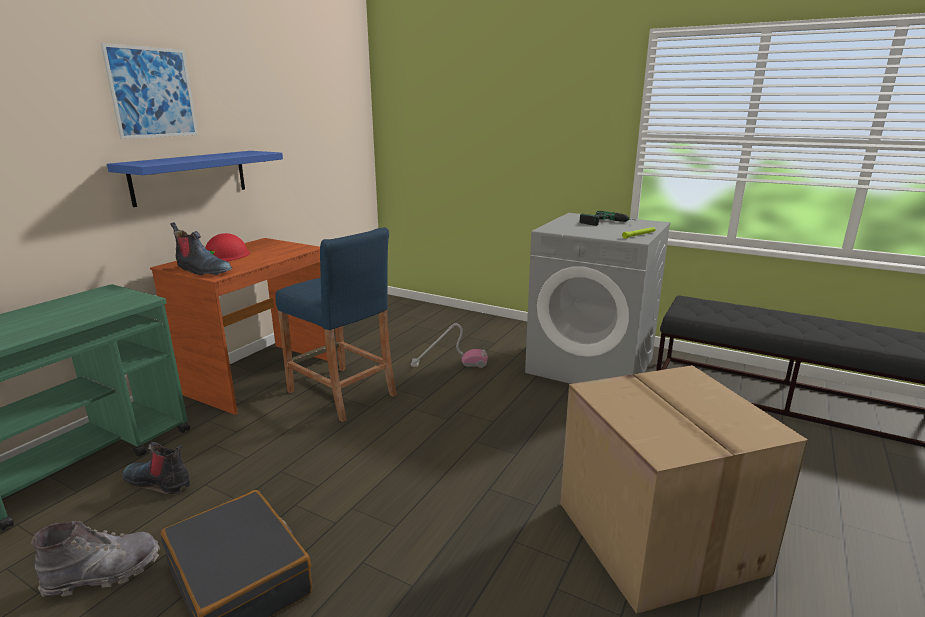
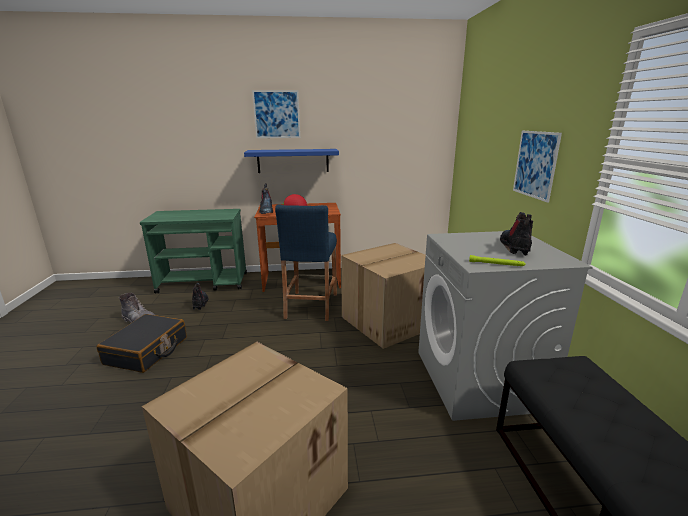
camera: 55 degrees right, 0 degrees up
(449, 363) = (388, 321): vacuum cleaner -> cardboard box
(546, 148) = (535, 164): none -> picture
(608, 223) = (515, 247): power drill -> boot

